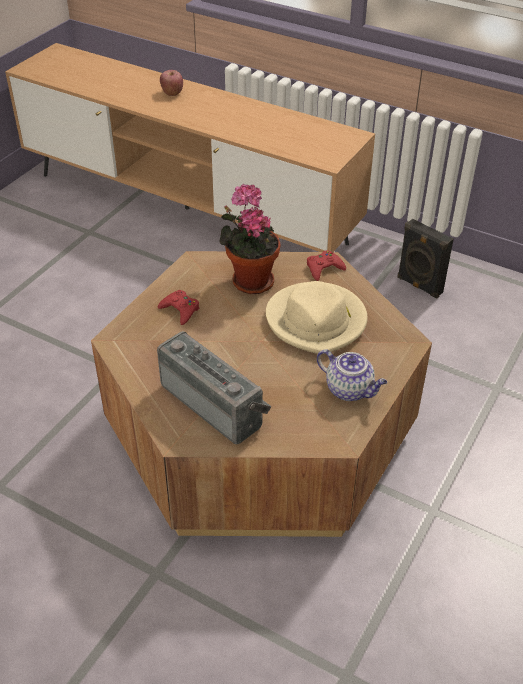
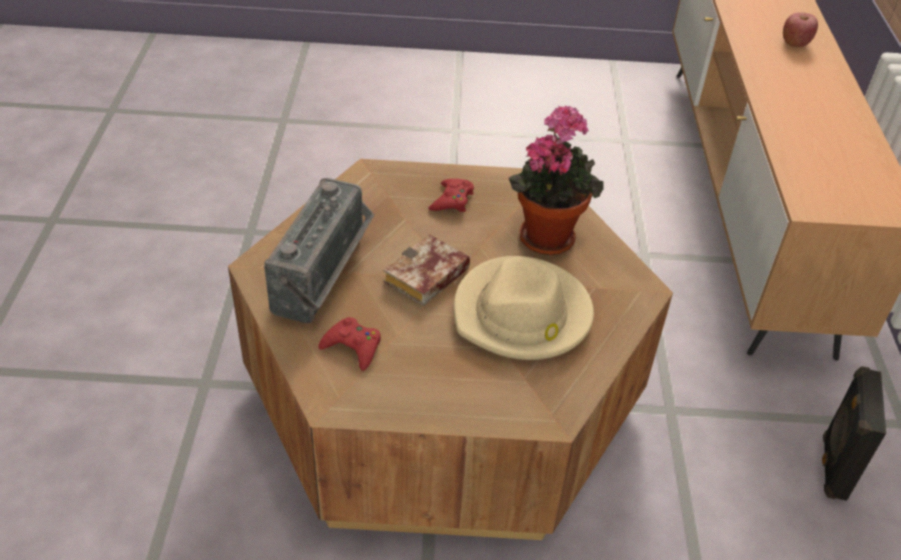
camera: 60 degrees right, 0 degrees up
(253, 352) = (426, 279): none -> book
(324, 268) = (627, 290): red game controller -> red game controller (353, 347)
(350, 390) = (421, 383): teapot -> none

